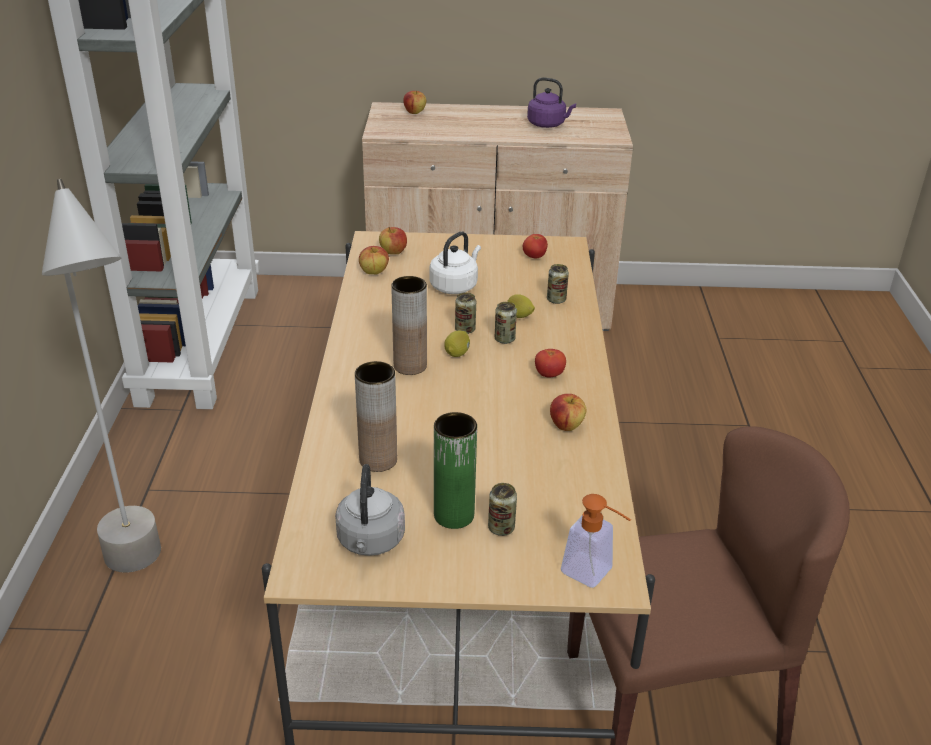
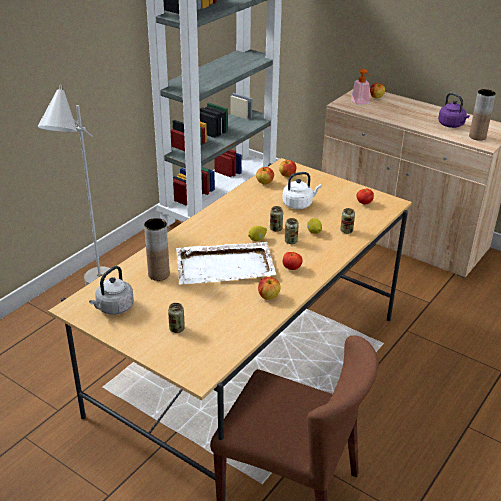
camera: 35 degrees right, 0 degrees up
(410, 366) = (226, 236): brown vase -> brown vase (477, 137)
(454, 515) = (162, 313): green vase -> none
(460, 407) = (226, 266): none -> white tray
(594, 574) = (193, 369): soap dispenser -> soap dispenser (361, 103)

